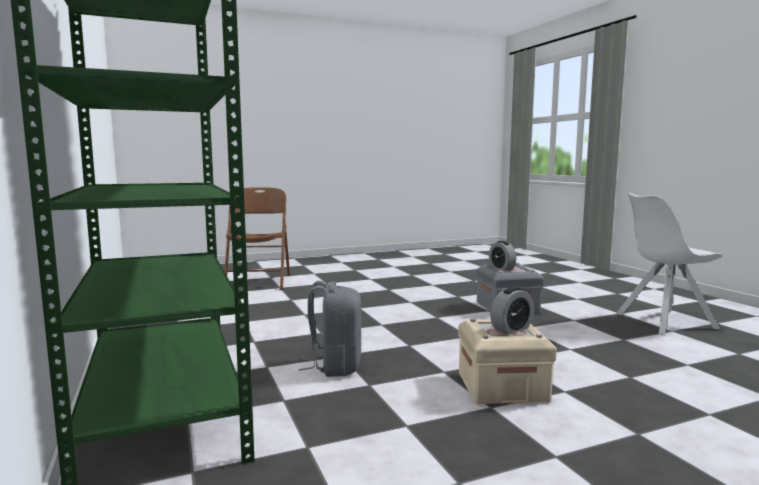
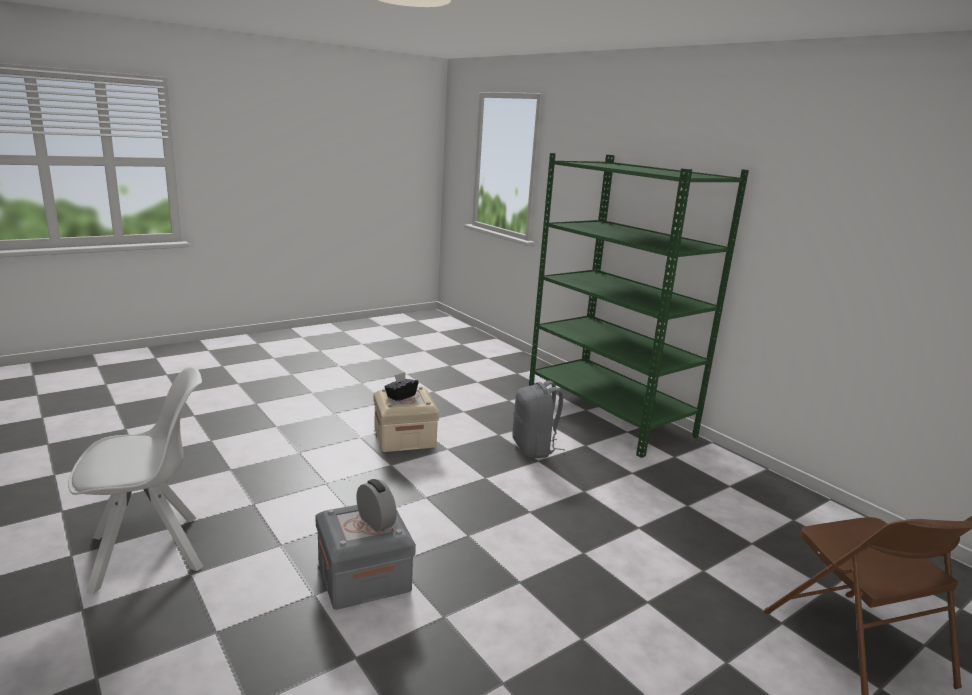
camera: 165 degrees right, 10 degrees up
(511, 329) = (401, 396): alarm clock -> black tissue box

